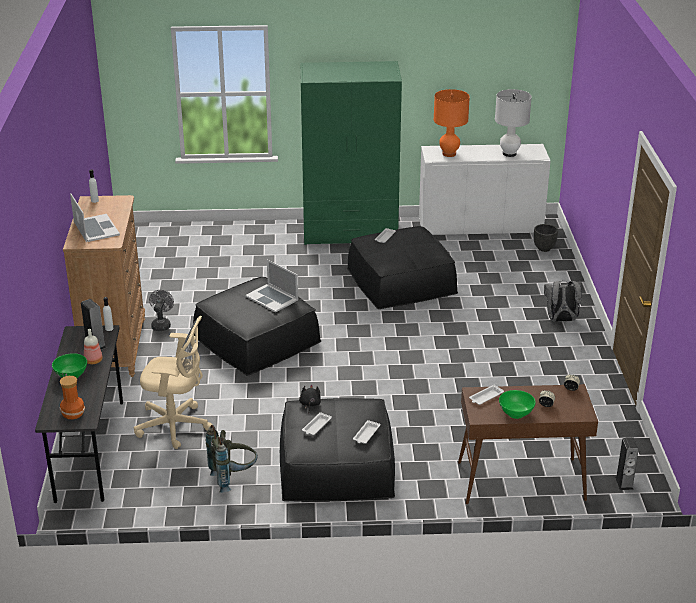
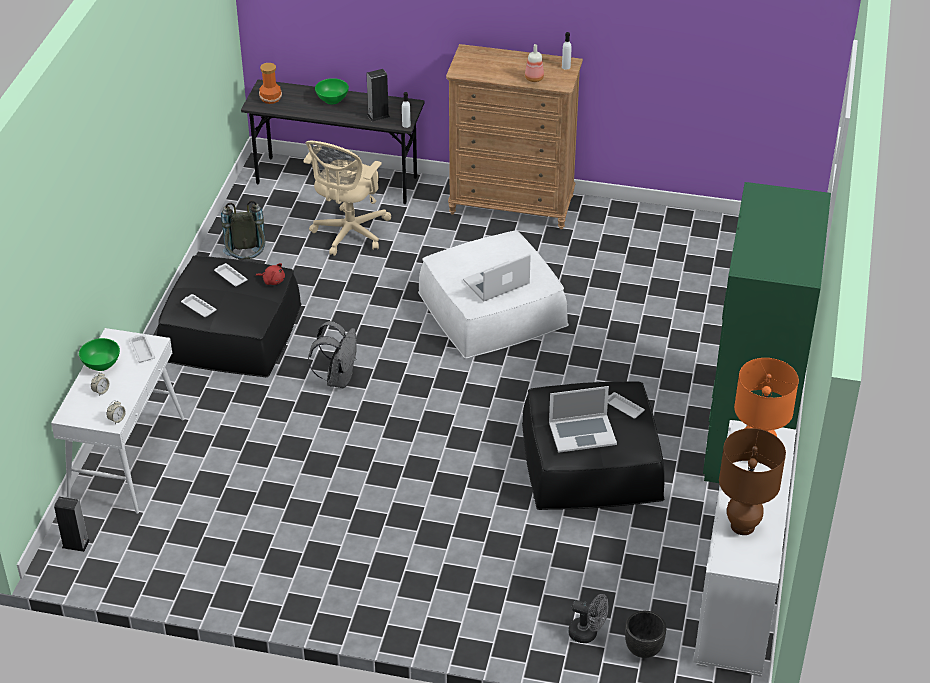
camera: 105 degrees right, 10 degrees up
(94, 361) = (351, 113): bottle -> bottle (534, 79)
(96, 228) = (496, 64): laptop -> laptop (582, 433)
(161, 324) = (550, 241): grey fan -> grey fan (588, 633)
(257, 338) = (492, 309): black ottoman -> white ottoman
(310, 404) = (272, 281): black plush toy -> red plush toy
(509, 154) = (742, 526): white table lamp -> brown table lamp
(520, 482) = (127, 459): brown console table -> white console table
(561, 320) = (428, 600): grey backpack -> grey backpack (338, 378)

